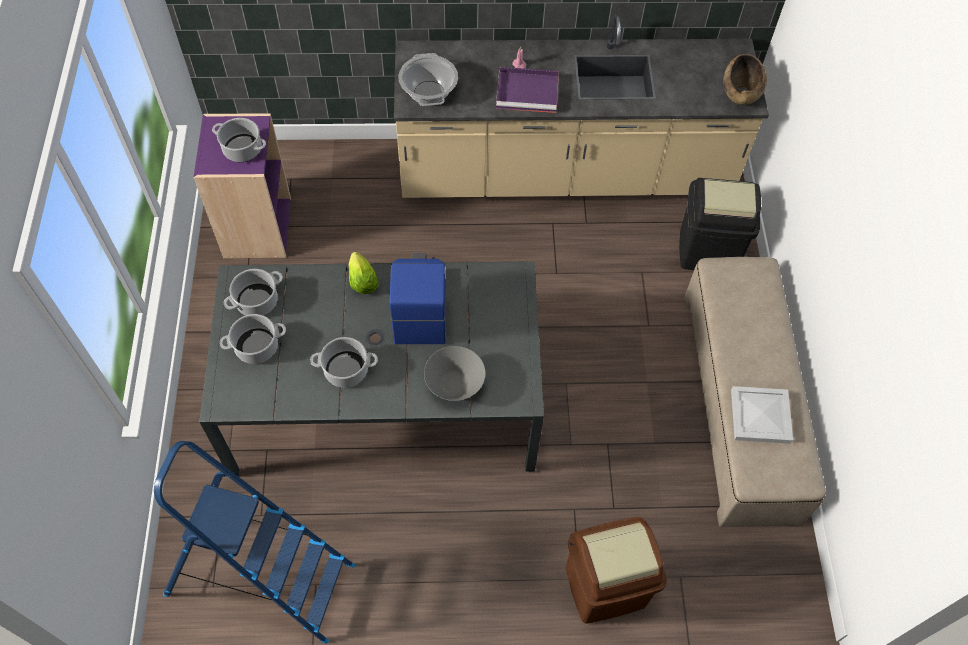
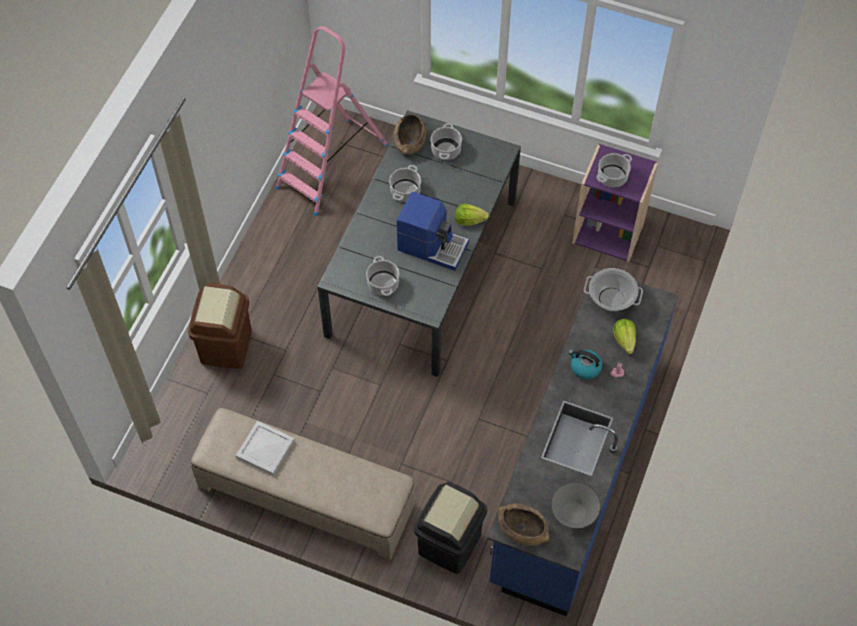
camera: 115 degrees right, 0 degrees up
(256, 302) = (481, 158): cooking pot -> cooking pot (382, 283)
(257, 395) = (410, 141): none -> brown bowl
(261, 579) = (332, 166): blue step ladder -> pink step ladder
(454, 384) = (365, 245): grey bowl -> grey bowl (574, 513)
(476, 69) = (624, 340): none -> lettuce
(528, 92) = (585, 367): purple tray -> kettle
(564, 174) = (575, 467): beige counter -> blue counter

